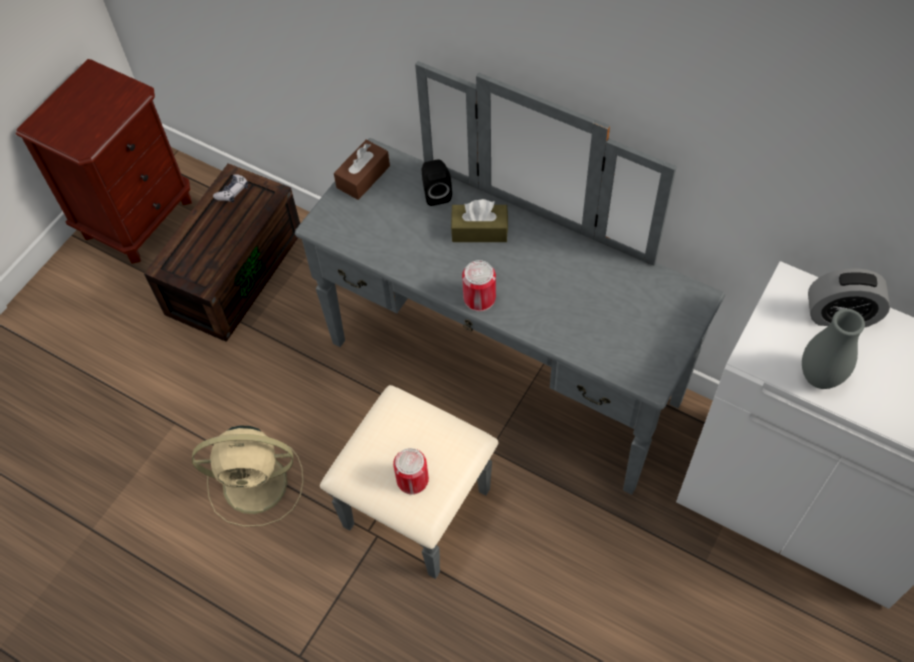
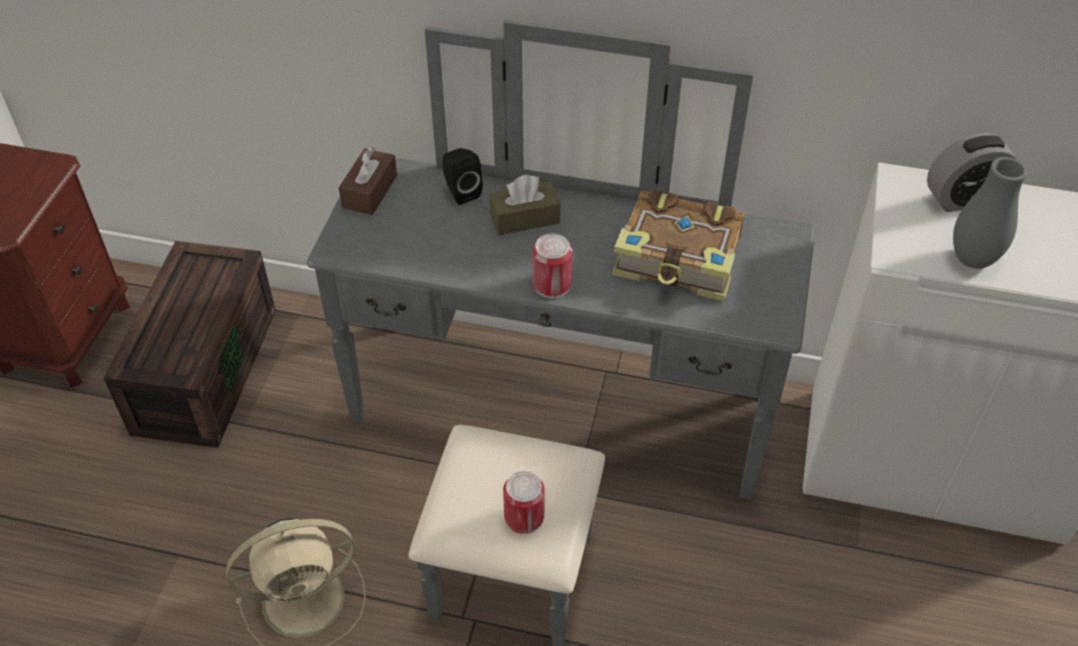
camera: 20 degrees left, 10 degrees down
(233, 192) = (191, 269): game controller -> none
(593, 300) = (679, 260): none -> book

